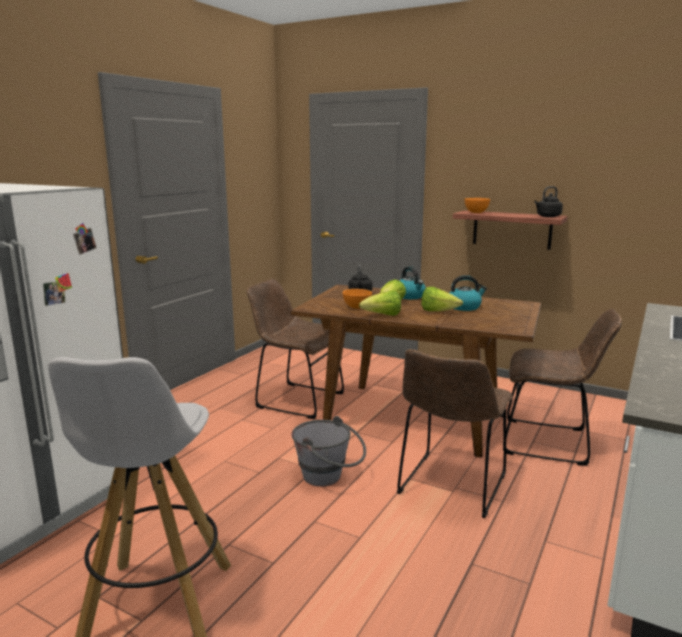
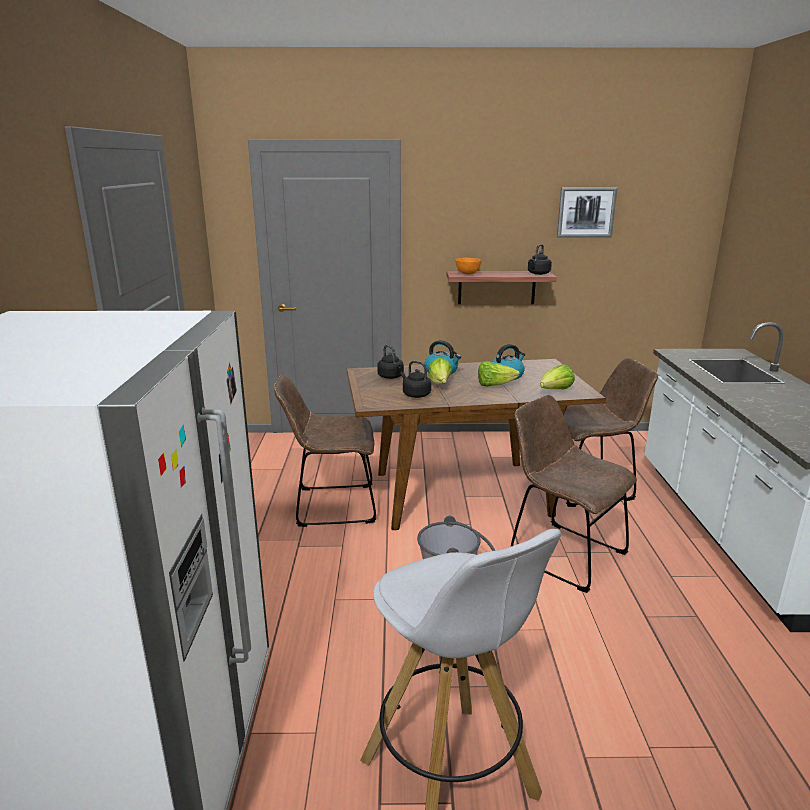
camera: 30 degrees left, 5 degrees up
(356, 307) = (415, 394): orange bowl -> black kettle
(383, 316) = (455, 400): lettuce -> lettuce (555, 391)
(450, 487) = (562, 553): brown chair -> brown chair turned 135 degrees clockwise
(611, 155) = (586, 212): none -> picture

